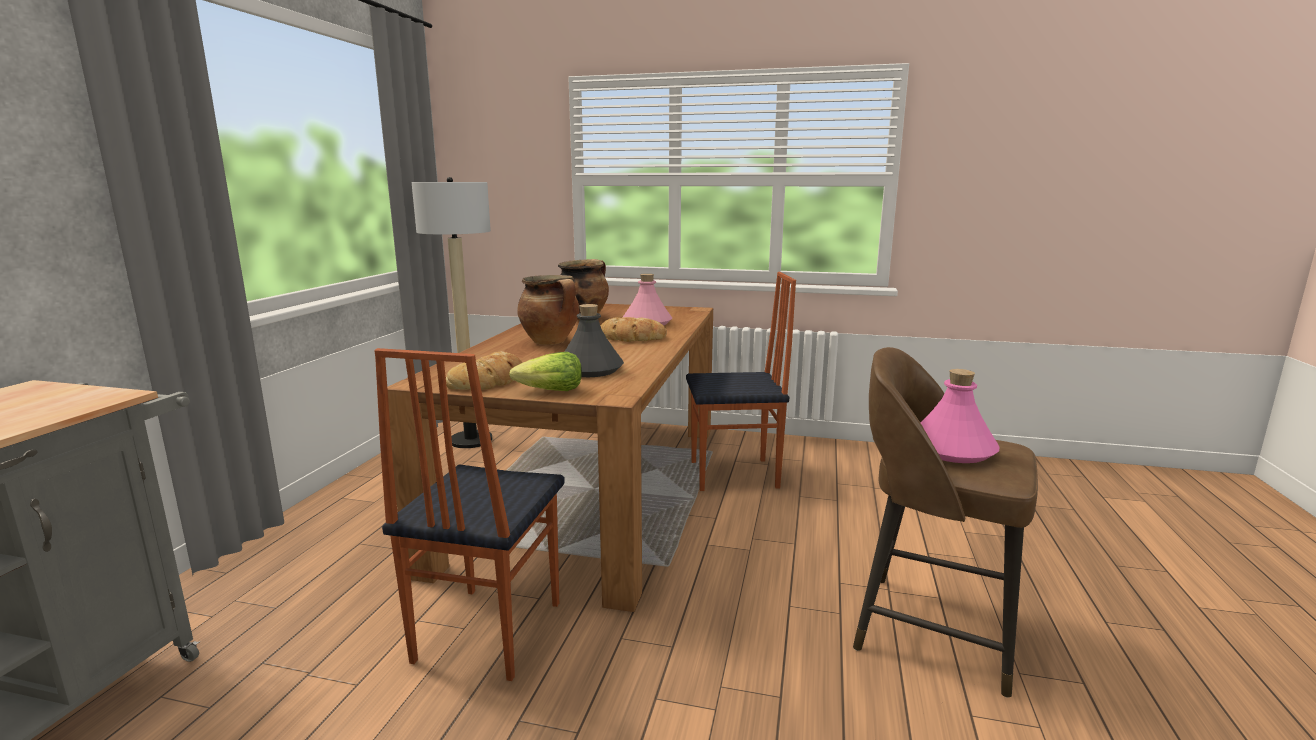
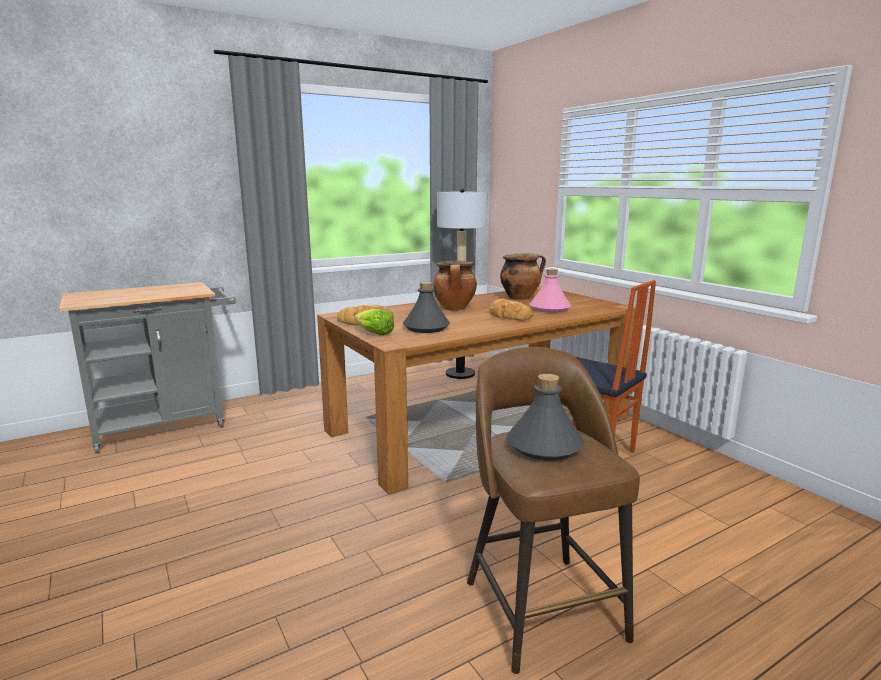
camera: 45 degrees right, 0 degrees up
(486, 632) = (316, 468): chair -> none
(951, 449) = (544, 446): pink bottle -> grey bottle

